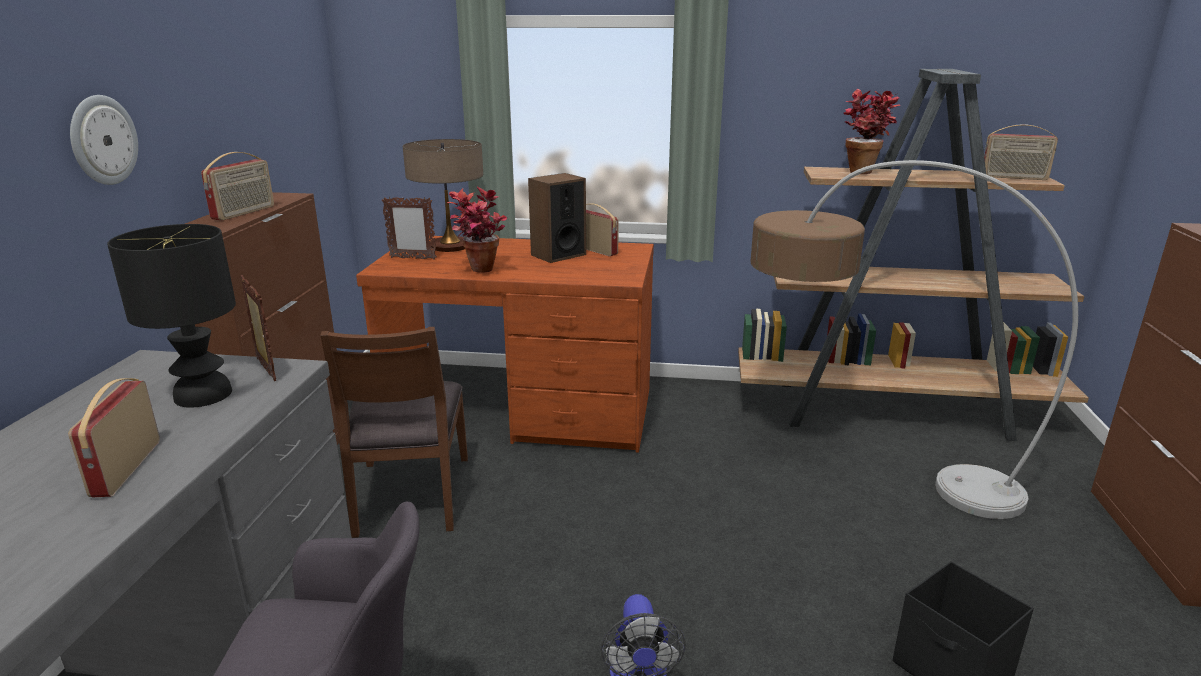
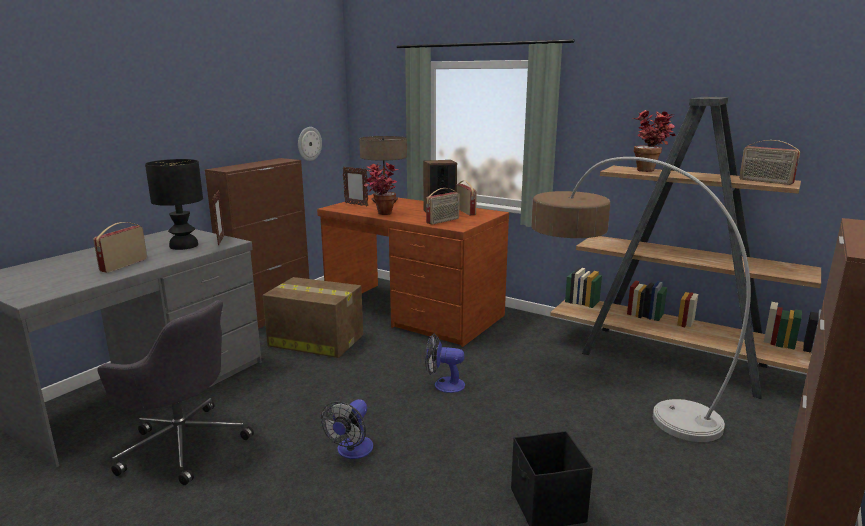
camera: 25 degrees right, 5 degrees down
(102, 140) = (178, 119): wall clock -> wall clock (309, 143)
(244, 213) = (253, 165): radio -> radio (443, 221)
(410, 495) = (315, 340): brown chair -> cardboard box
(666, 521) = (443, 384): none -> fan

